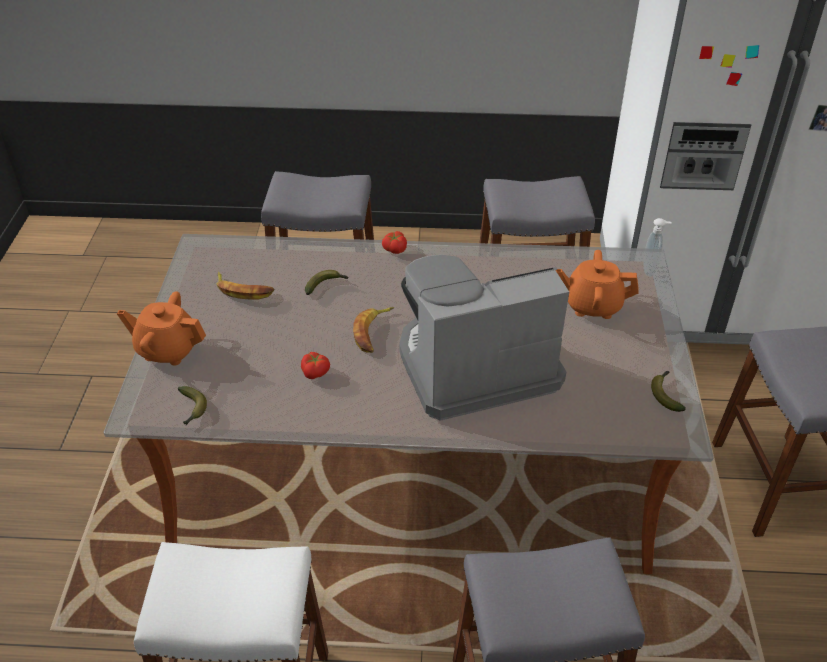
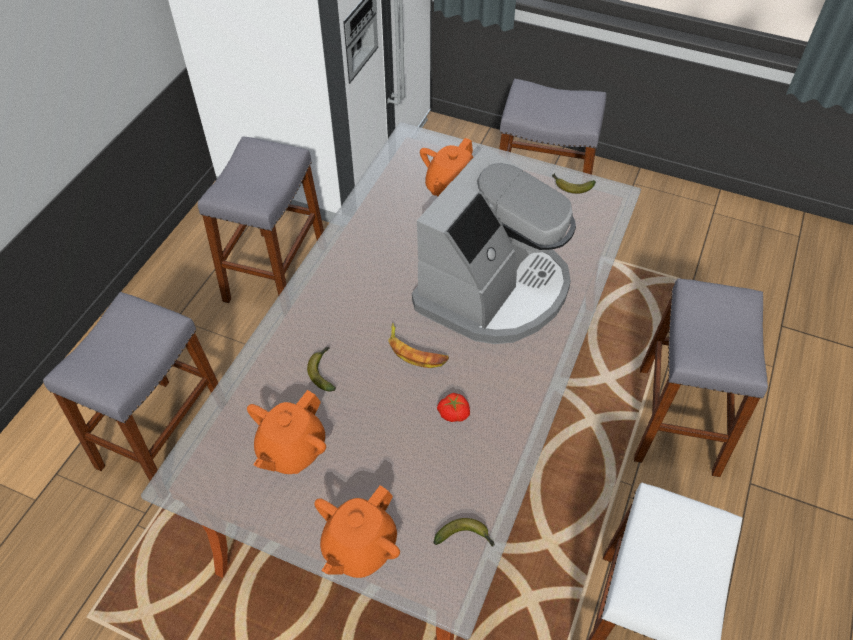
camera: 70 degrees left, 10 degrees up
(243, 290) = (291, 450): banana -> orange teapot
(394, 249) = (296, 299): tomato -> none
(474, 366) = (494, 290): coffee machine -> coffee machine turned 150 degrees counterclockwise
(650, 270) = (424, 139): soap dispenser -> none

